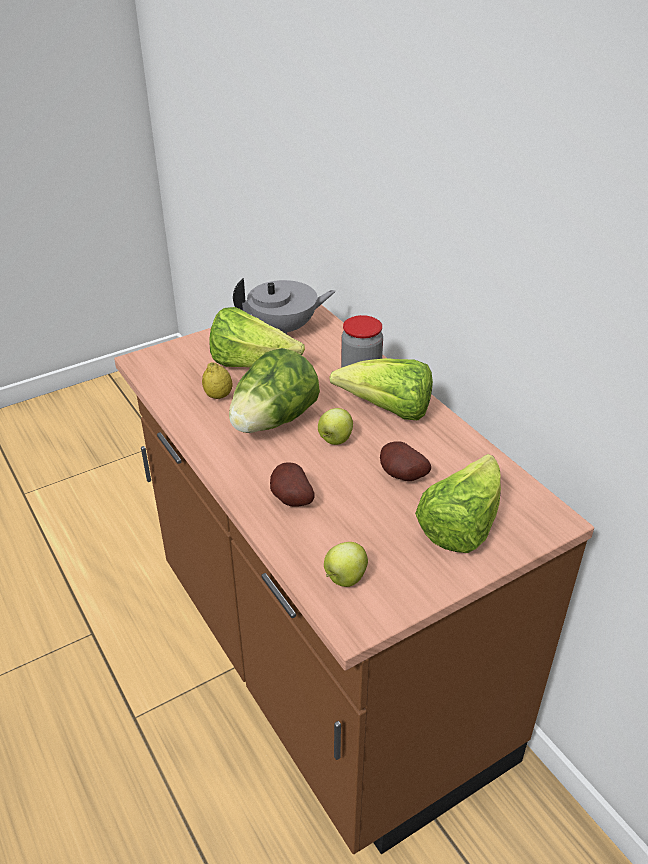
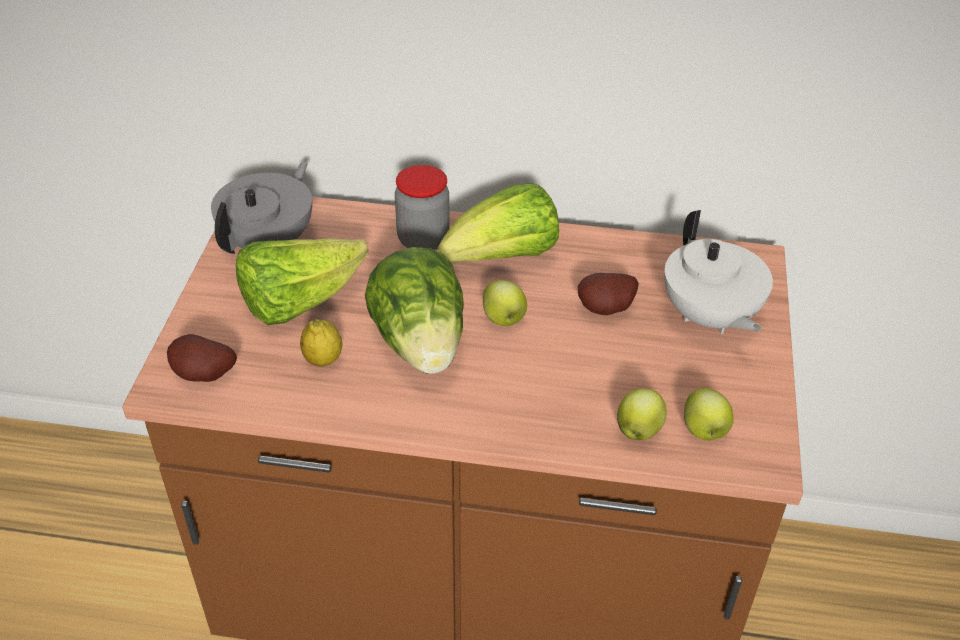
camera: 50 degrees left, 5 degrees up
(290, 499) = (558, 404): potato -> potato (203, 376)
(310, 546) = (639, 429): none -> apple
(460, 526) = (709, 317): lettuce -> white teapot

